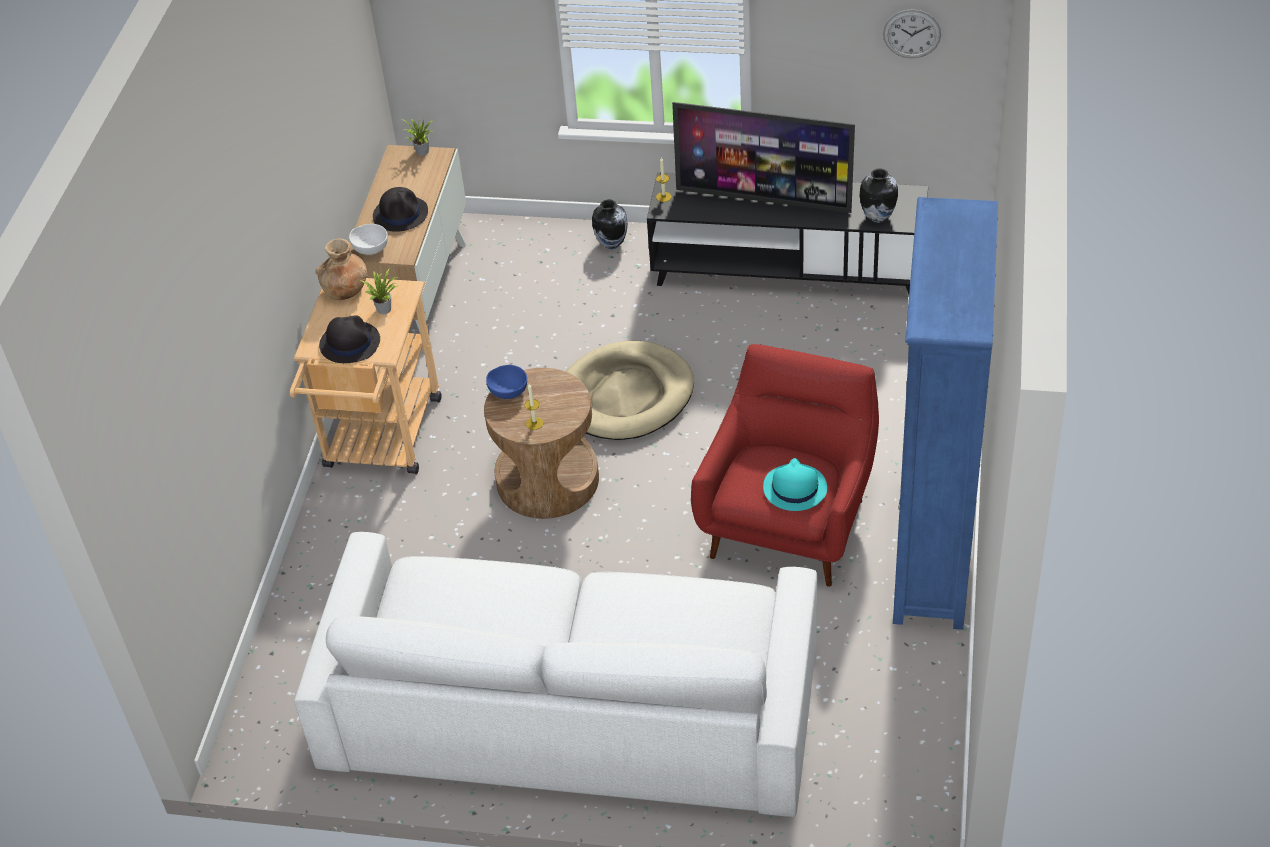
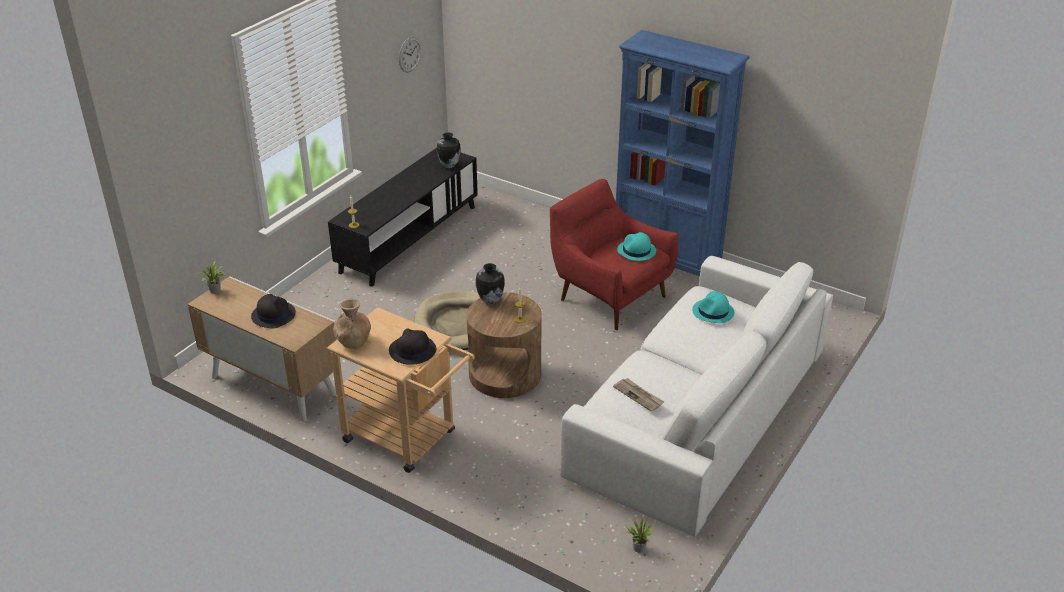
camera: 70 degrees left, 10 degrees down
(370, 248) = (295, 336): white bowl -> none
(385, 308) = (390, 328): potted plant -> potted plant (638, 547)
(459, 599) = (639, 395): none -> newspaper
(508, 391) = (481, 322): blue bowl -> none
(611, 244) = (315, 293): vase -> vase (490, 301)
(697, 623) = (713, 312): none -> turquoise hat
(764, 199) = (394, 194): television -> none

